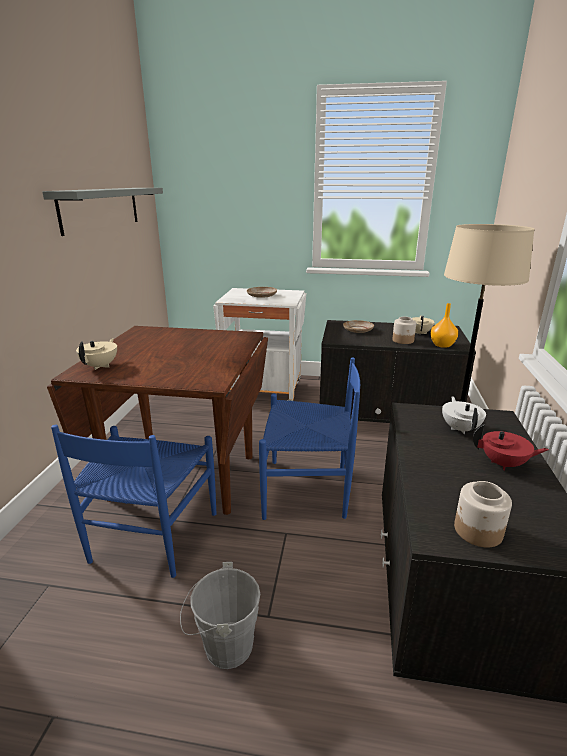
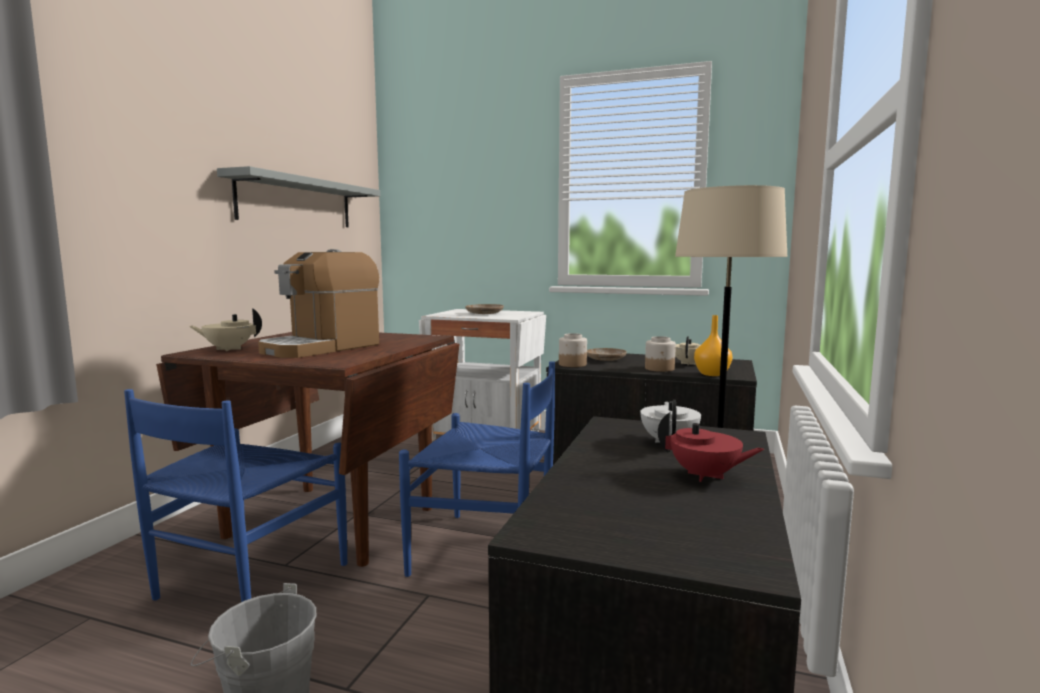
camera: 10 degrees right, 15 degrees down
(101, 366) = (228, 349): beige teapot -> beige teapot turned 120 degrees counterclockwise
(176, 359) = (321, 348): none -> coffee machine
(477, 531) = (605, 532): jar -> jar (572, 364)

